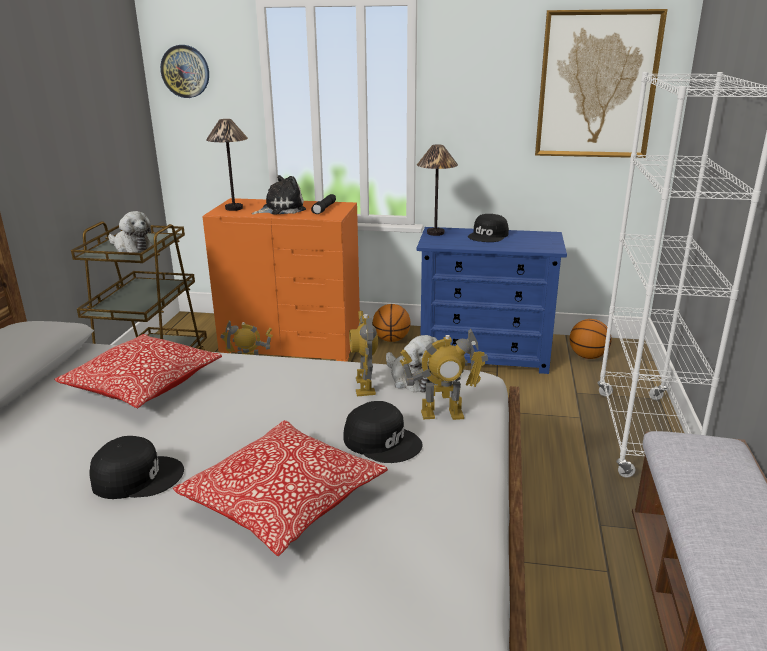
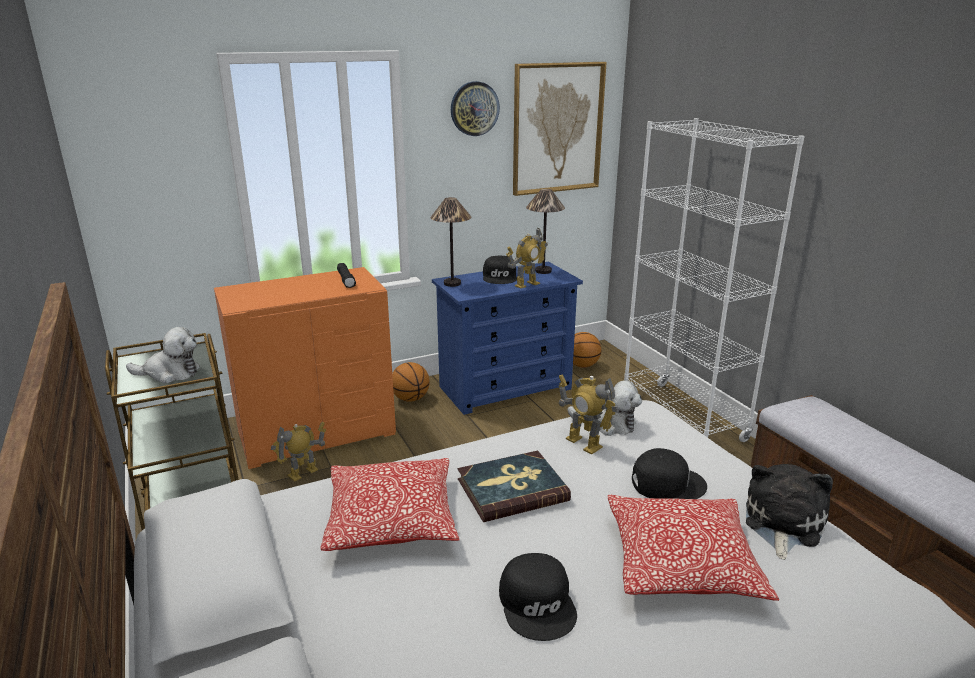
camera: 35 degrees left, 0 degrees up
(137, 476) = (538, 603): black cap -> black cap turned 120 degrees clockwise
(185, 71) = (124, 143): wall clock -> wall clock (474, 108)
(234, 208) = (244, 299): table lamp -> table lamp (543, 271)
(251, 397) = (512, 489): none -> book
(281, 209) = (301, 289): plush toy -> plush toy (782, 524)
(442, 414) = (673, 444): toy robot -> toy robot (526, 284)

